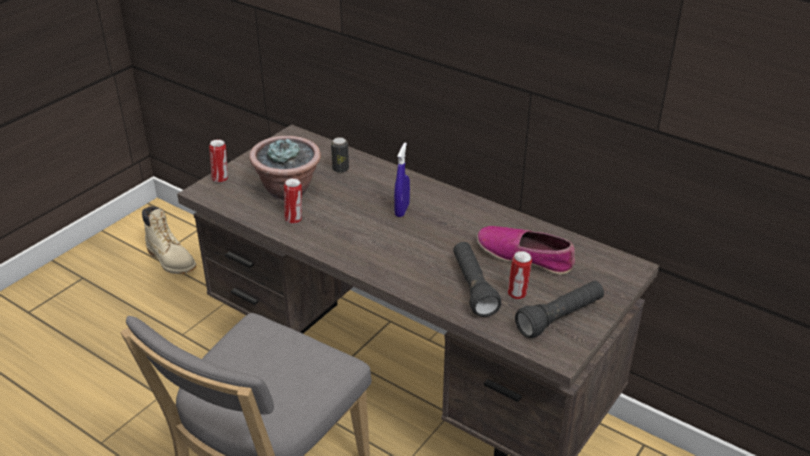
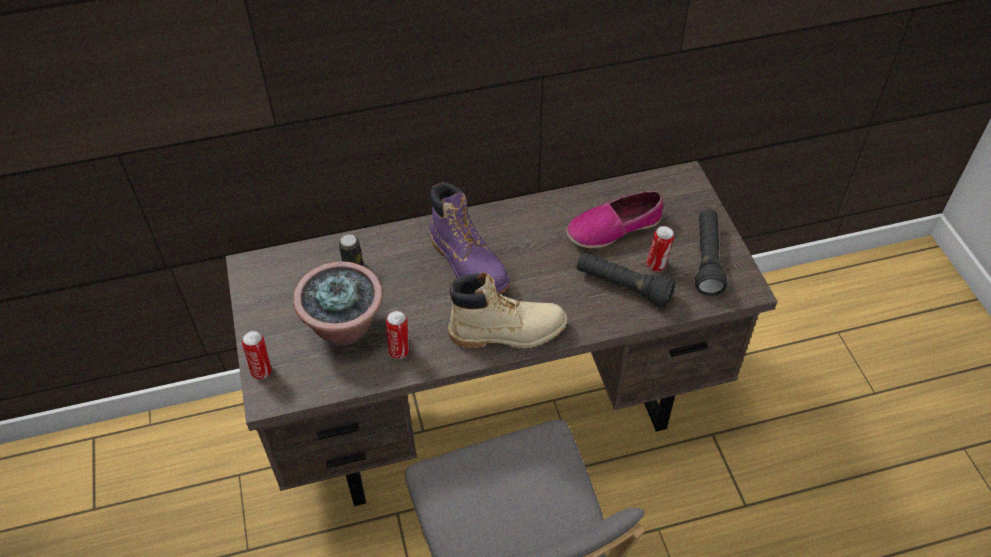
camera: 50 degrees left, 15 degrees up
(171, 260) = (116, 494): beige boot -> beige boot (508, 331)
(402, 210) = (468, 264): blue spray bottle -> purple boot

